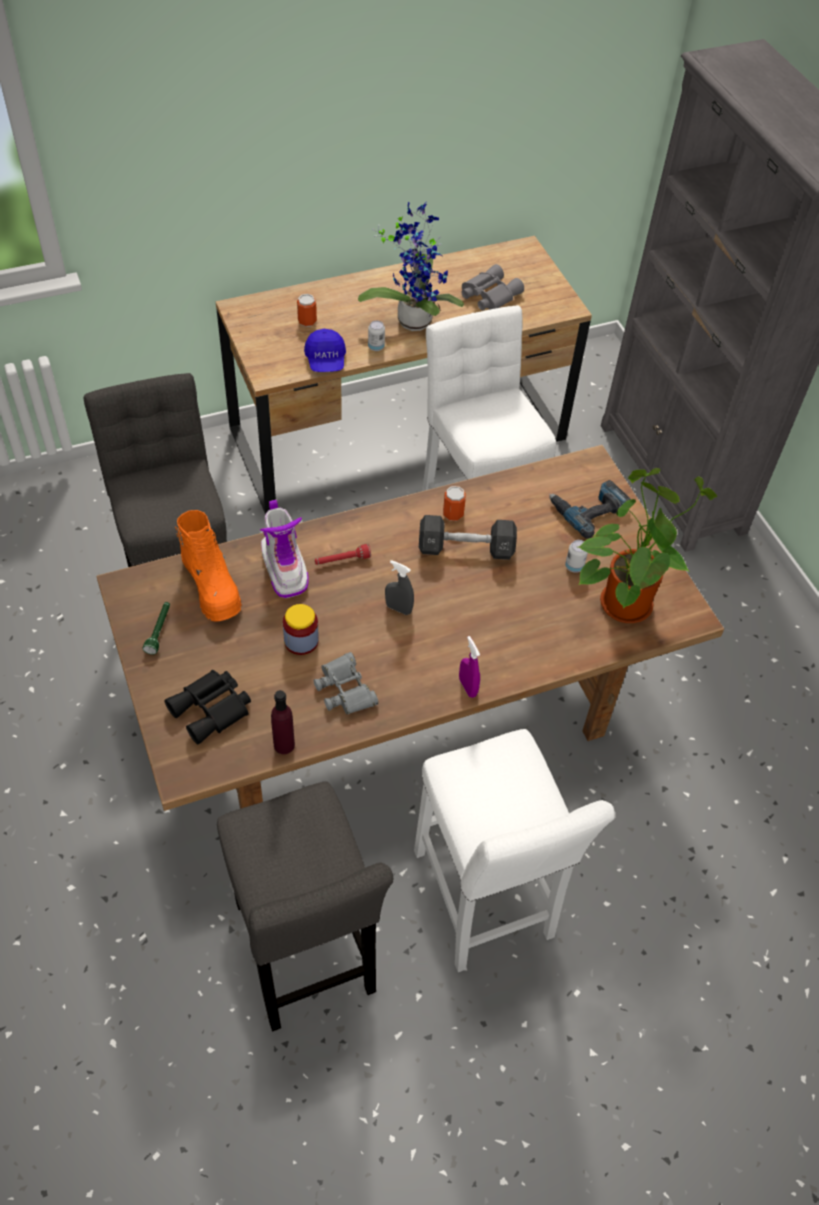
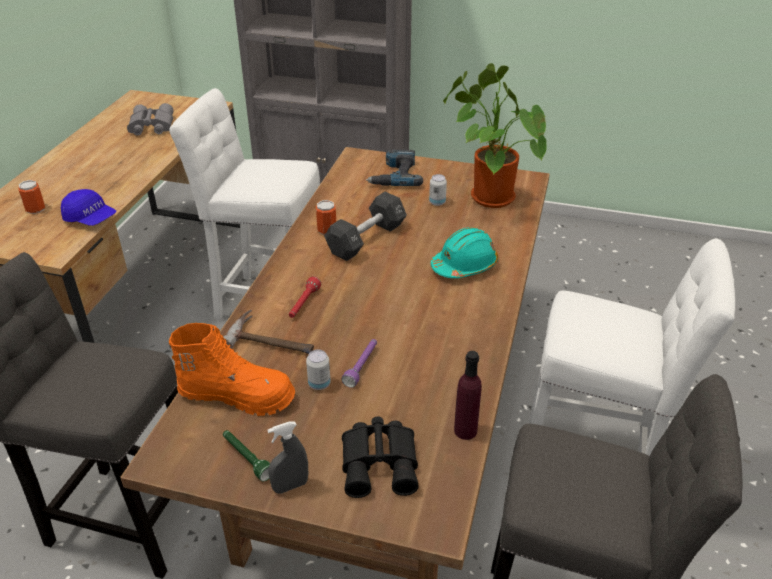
camera: 50 degrees left, 15 degrees down
(285, 568) = (272, 339): boot -> hammer
(301, 641) = (362, 366): jar -> purple flashlight
(345, 689) = (439, 364): grey binoculars -> none
(376, 347) = (117, 191): can -> can (319, 384)
(398, 608) = (386, 297): grey spray bottle -> grey spray bottle (290, 486)
(413, 318) = (118, 163): potted plant -> none
(467, 687) = (498, 297): purple spray bottle -> none
(492, 639) = (464, 265): none -> turquoise hard hat

